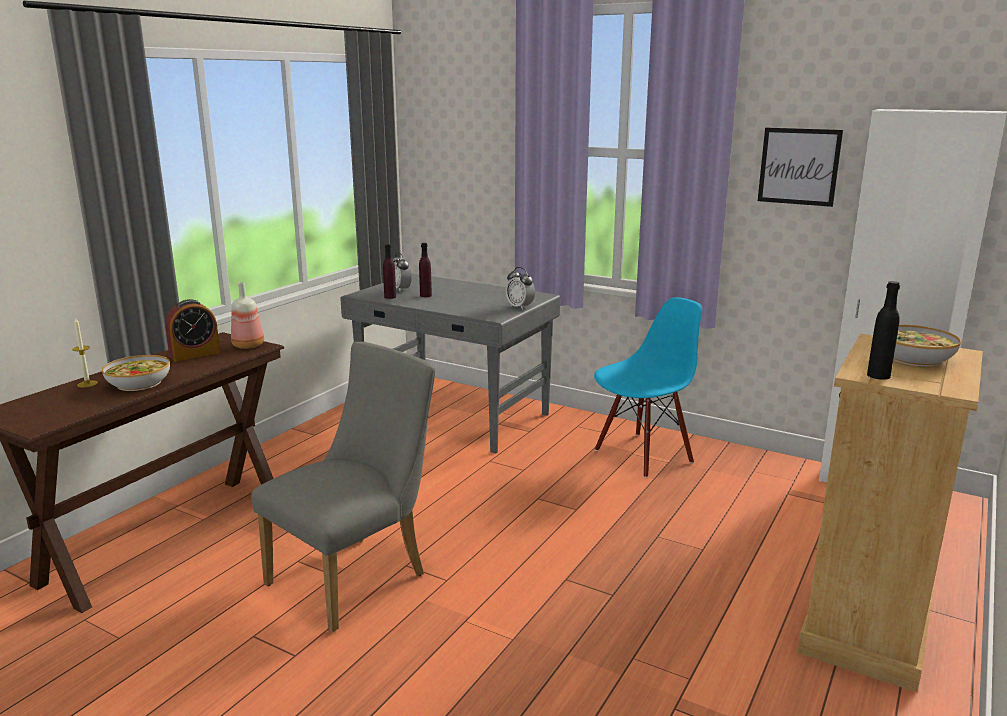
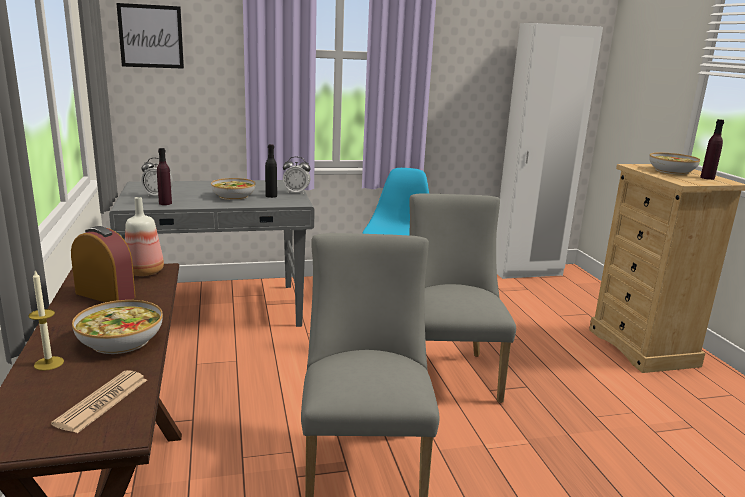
camera: 45 degrees left, 0 degrees up
(61, 411) = (102, 401): none -> newspaper
(195, 354) = (105, 295): alarm clock -> alarm clock turned 75 degrees counterclockwise
(425, 295) = (195, 197): purple bottle -> purple bottle (707, 178)
(457, 300) = (233, 196): none -> bowl
(555, 545) = (448, 372): none -> grey chair
(799, 166) = (470, 63): picture -> picture (151, 36)
(878, 375) = (690, 181): black bottle -> black bottle (271, 196)

